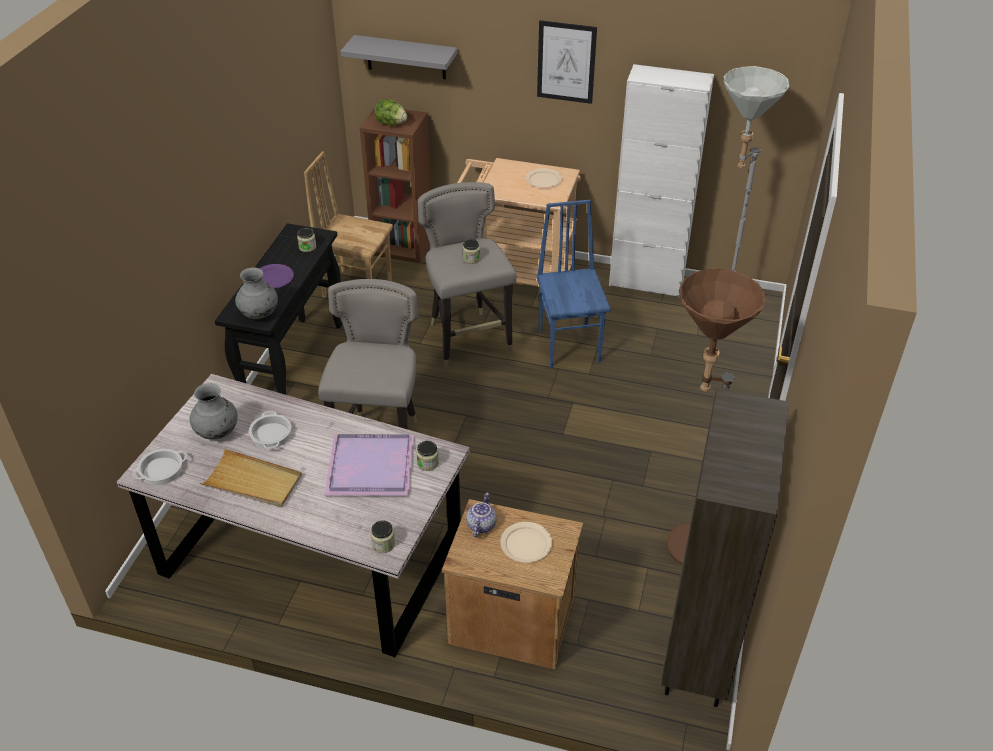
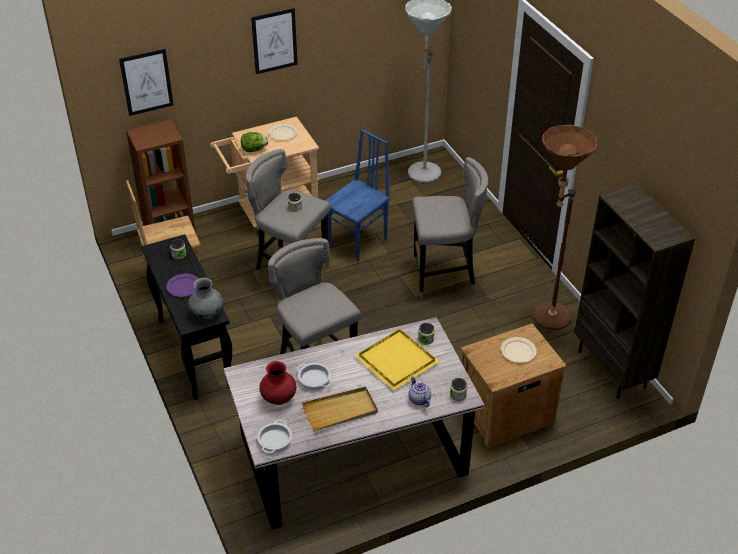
camera: 40 degrees left, 0 degrees up
(217, 433) = (279, 398): grey vase -> red vase
(372, 468) = (398, 360): purple tray -> yellow tray
(391, 123) = (156, 138): lettuce -> lettuce (254, 150)
(406, 57) = (146, 82): grey shelf -> picture
(480, 525) = (484, 356): teapot -> teapot (418, 399)
(570, 345) = (358, 242): blue chair -> blue chair turned 90 degrees clockwise
(617, 432) = (444, 278): none -> grey stool
(646, 282) = (359, 178): white cabinet -> none

